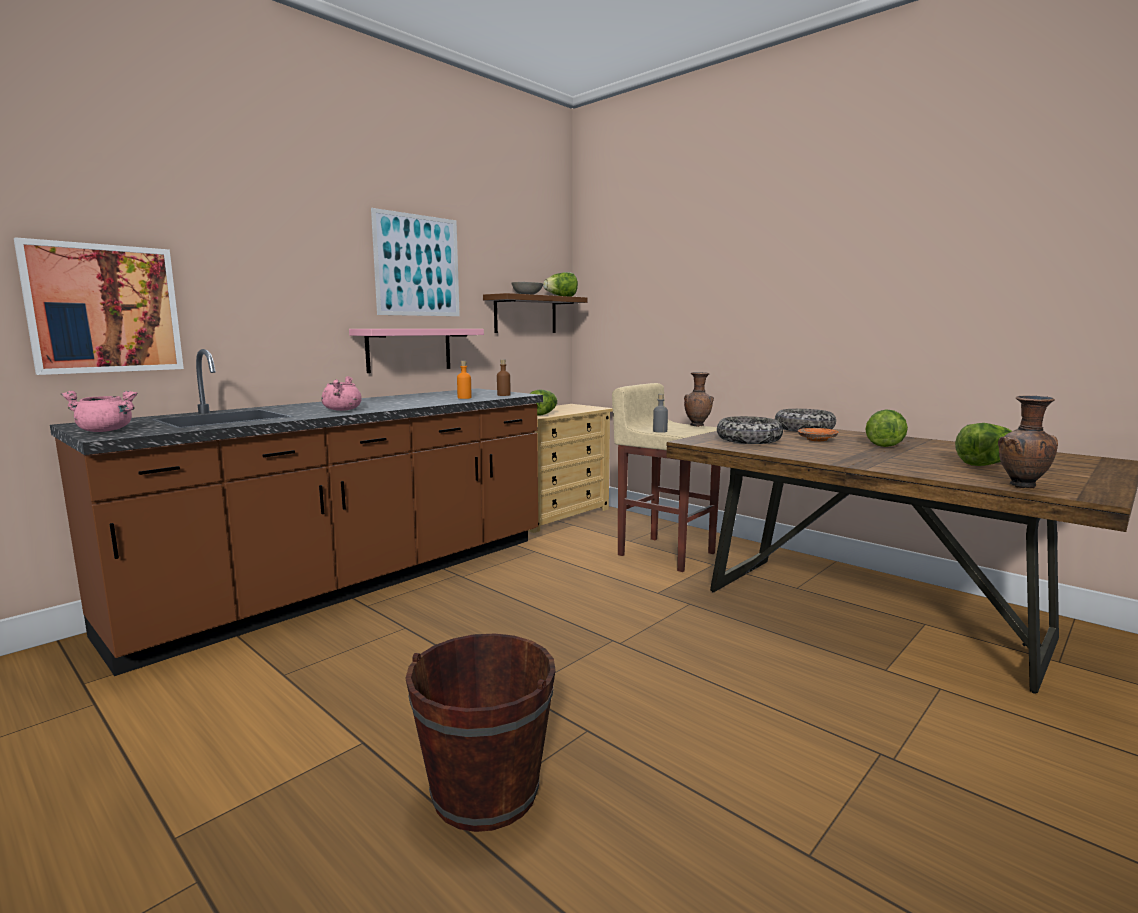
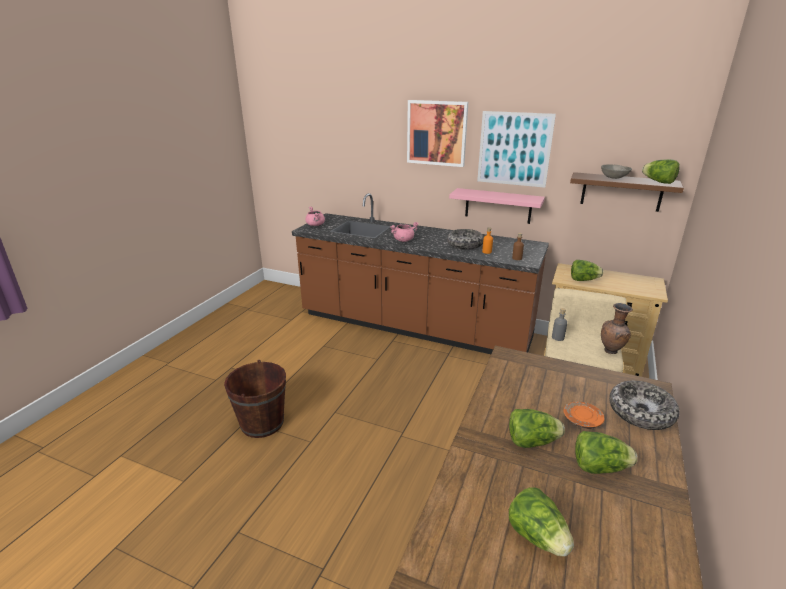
camera: 70 degrees right, 15 degrees up
(104, 309) = (347, 168): picture -> picture (437, 133)
(749, 440) = (538, 381): bowl -> bowl (464, 244)
(852, 452) = (532, 441): none -> lettuce
(1022, 486) = (434, 541): brown vase -> none

